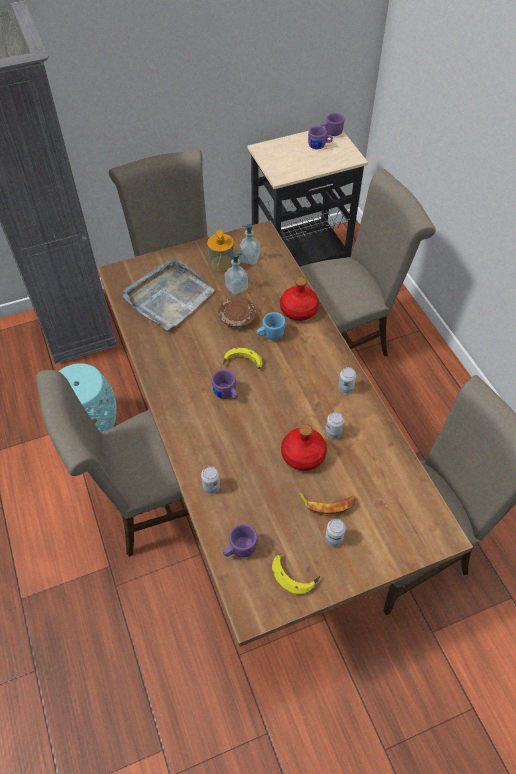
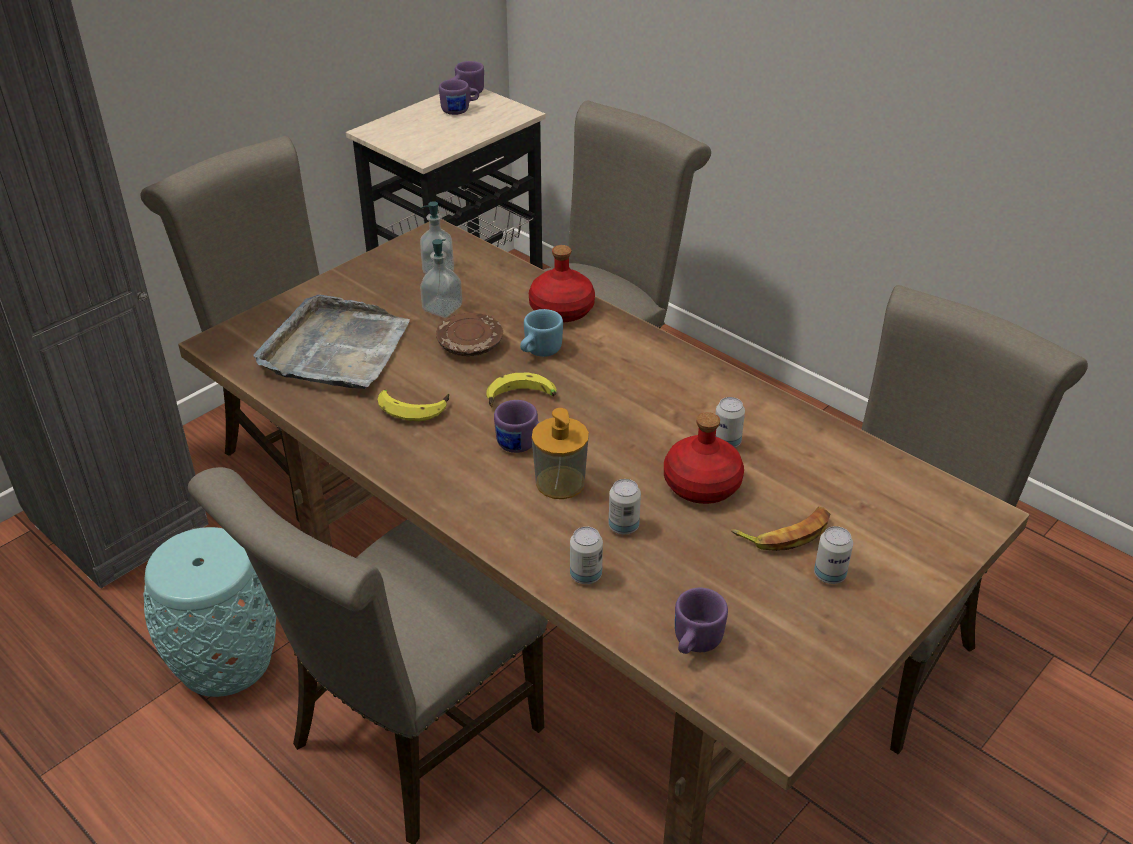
camera: 25 degrees left, 15 degrees down
(221, 264) = (396, 286): soap dispenser -> soap dispenser (560, 482)
(294, 574) = (806, 644): banana -> banana (413, 407)
(345, 388) = (703, 383): can -> can (623, 526)

